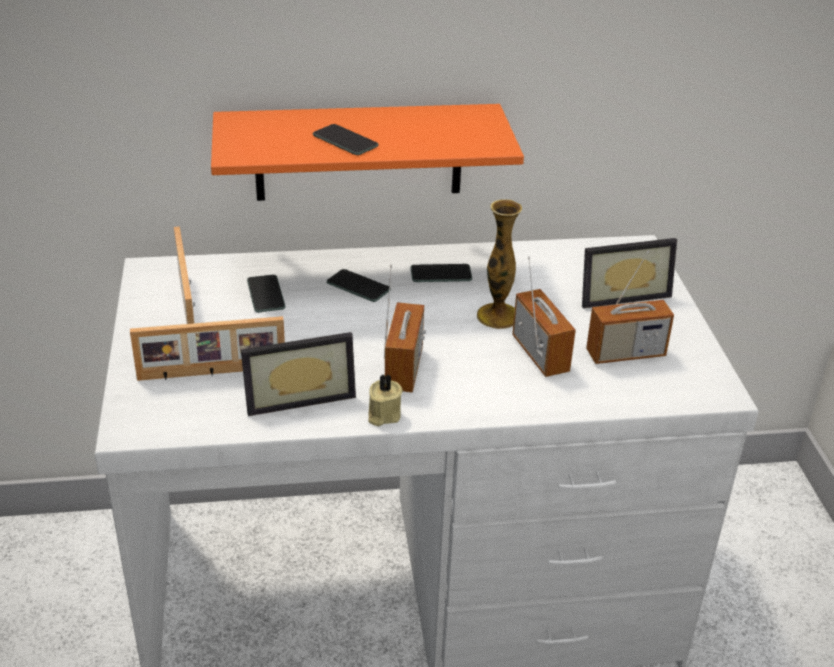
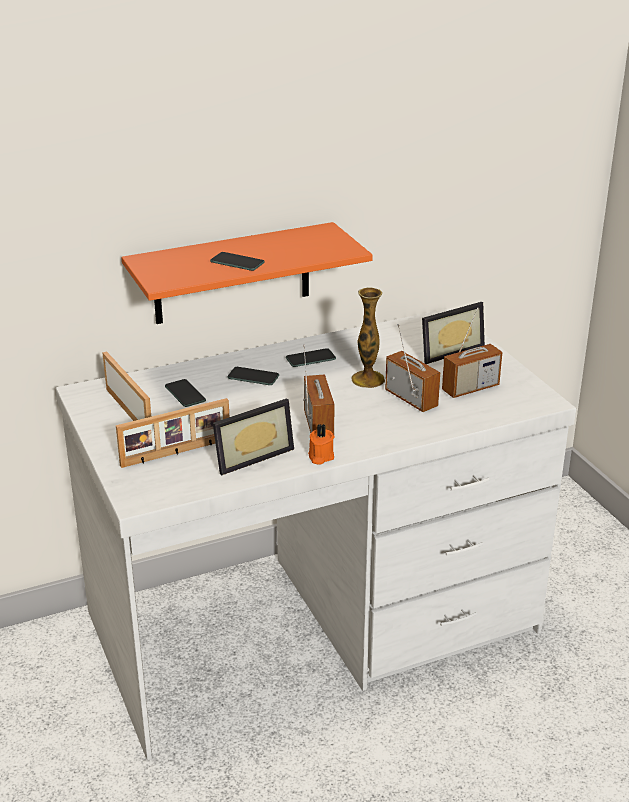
camera: 15 degrees left, 5 degrees down
(383, 415) = (320, 457): beige candle -> orange candle

